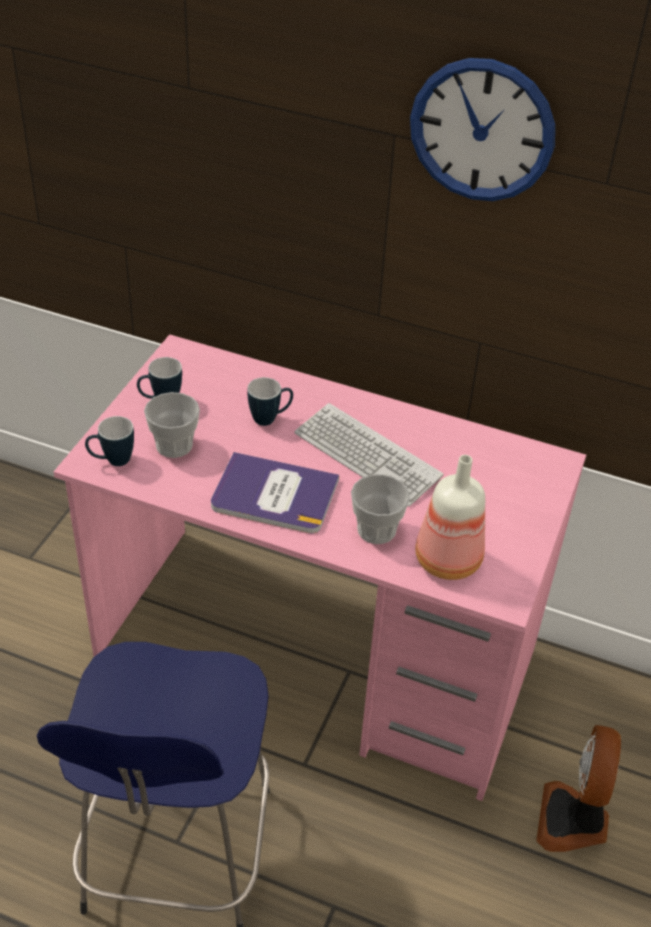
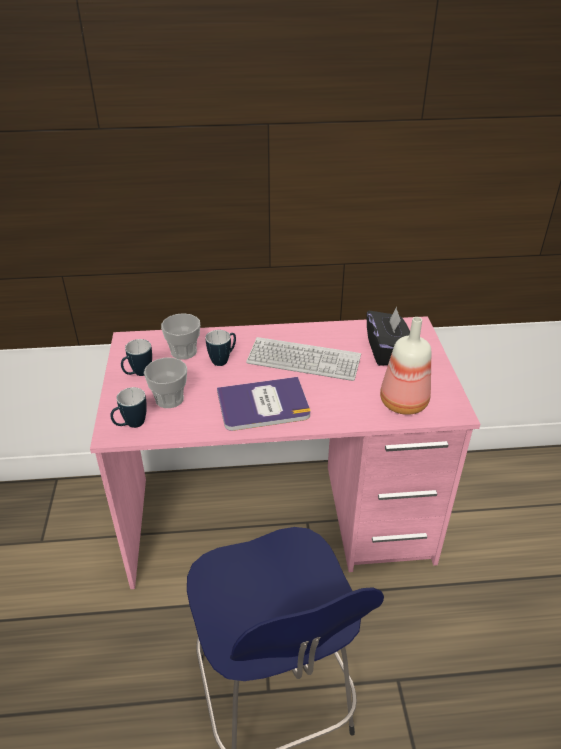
camera: 25 degrees left, 5 degrees down
(376, 530) = (346, 401): cup -> cup (184, 352)
(482, 130) = (335, 101): wall clock -> none
(485, 484) = (387, 351): none -> black tissue box
(573, 821) = (493, 552): fan -> none

